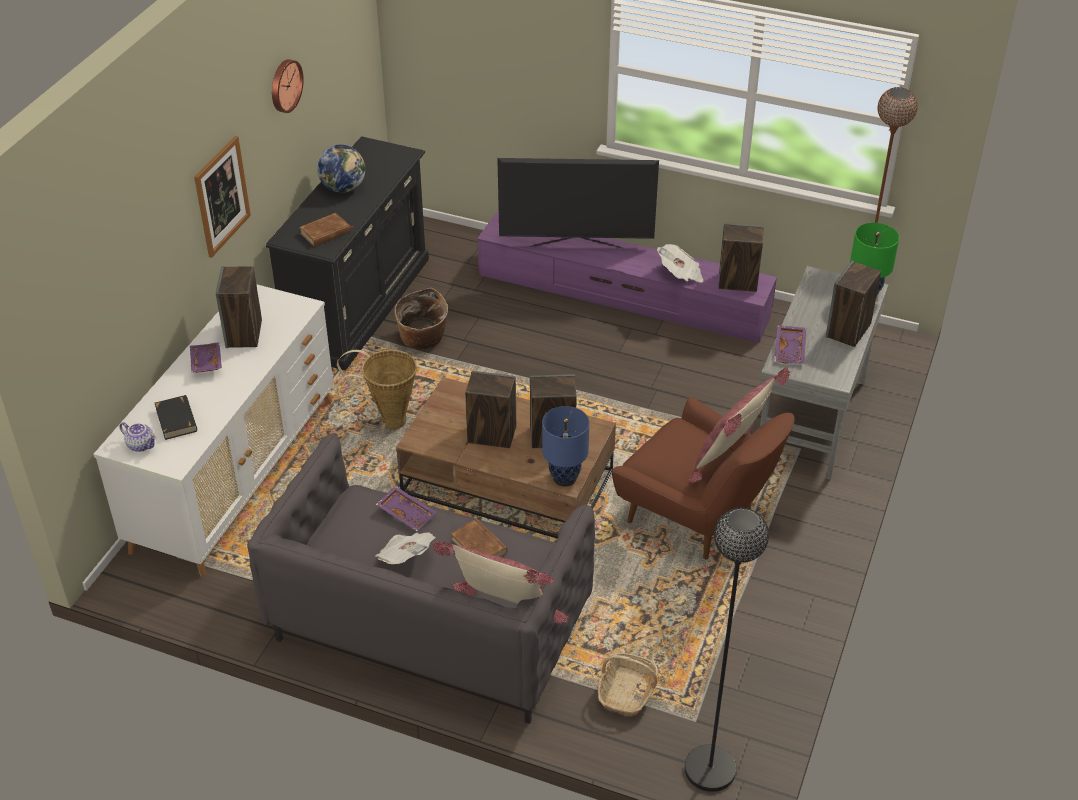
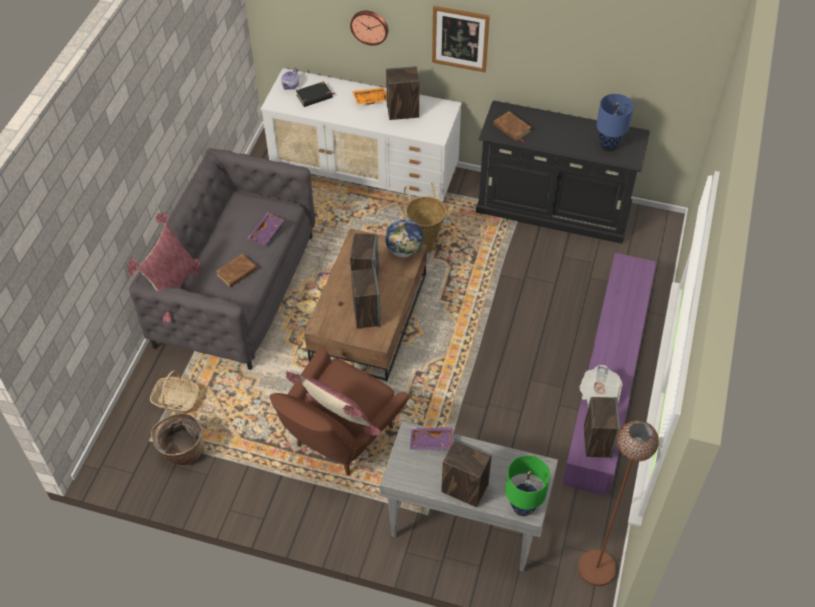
camera: 85 degrees right, 10 degrees up
(205, 363) = (370, 99): purple tray -> orange tray
(284, 85) = (564, 28): wall clock -> wall clock (370, 26)
(343, 188) = (572, 130): globe -> globe (404, 250)
(405, 557) = (227, 236): newspaper -> none
(423, 340) = (519, 252): basket -> basket (182, 452)
(565, 478) = (324, 325): blue table lamp -> blue table lamp (608, 145)
(576, 246) = (621, 319): television -> none
(709, 769) = (109, 449): black floor lamp -> none

